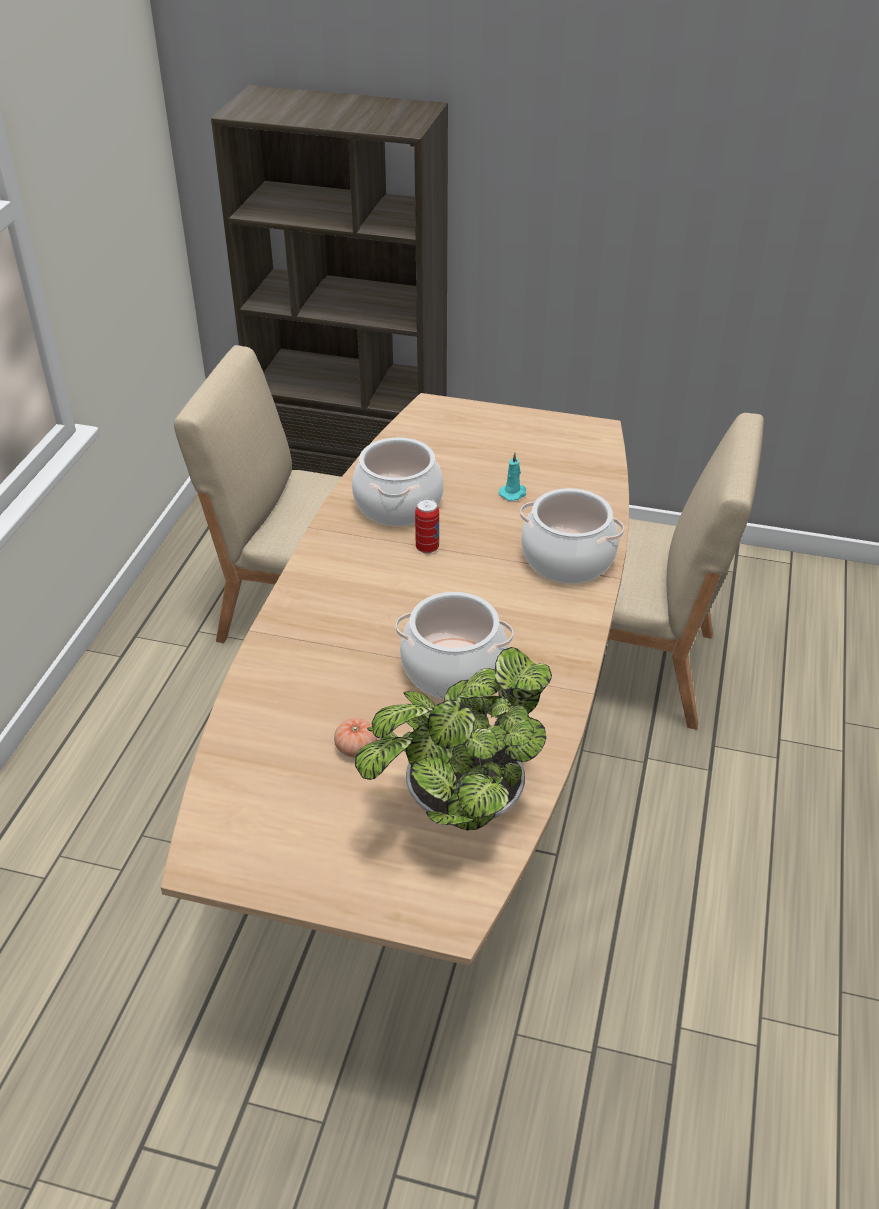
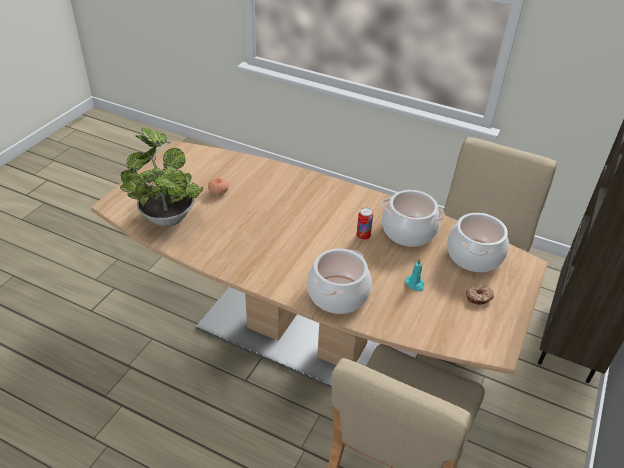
camera: 100 degrees right, 0 degrees up
(454, 669) = (257, 229): cooking pot -> cooking pot (474, 256)
(514, 443) = (478, 297): none -> donut

